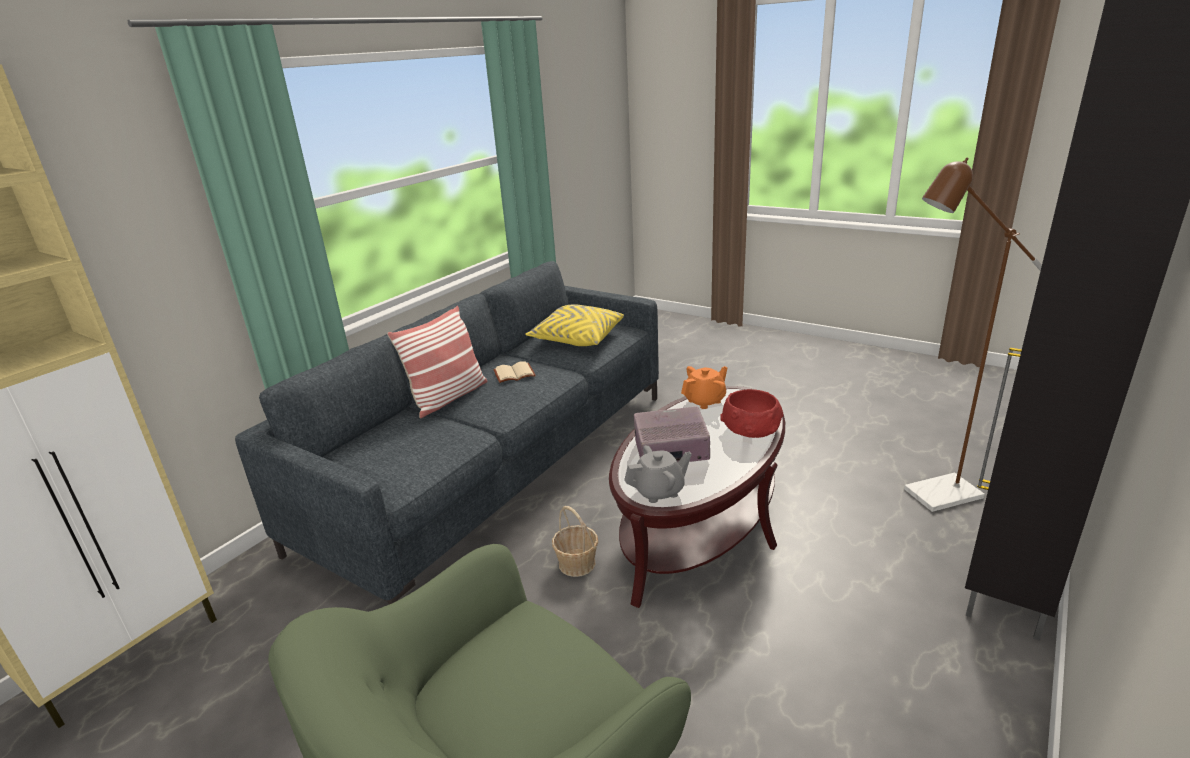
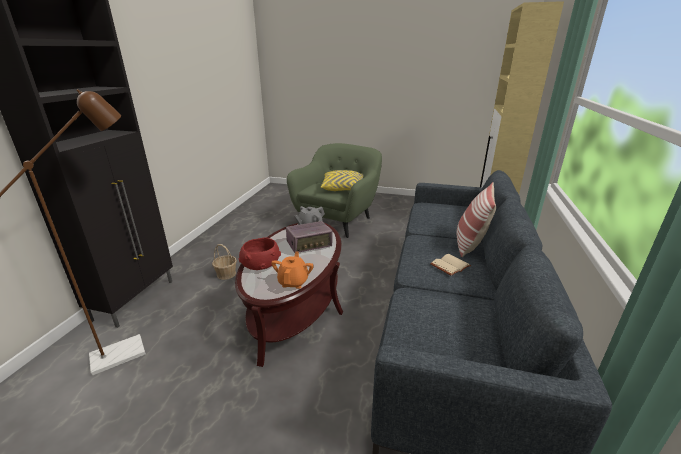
camera: 160 degrees right, 0 degrees up
(577, 339) = (445, 321): yellow pillow -> yellow pillow (343, 188)
(577, 564) = (355, 274): basket -> basket (226, 274)
(705, 401) = (293, 282): orange teapot -> orange teapot turned 150 degrees clockwise

